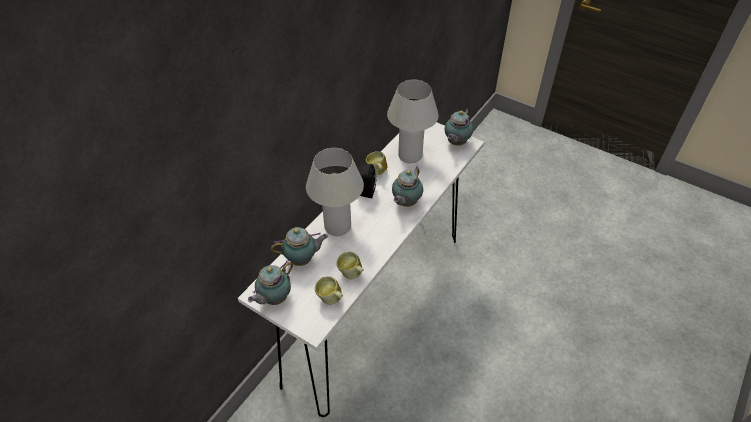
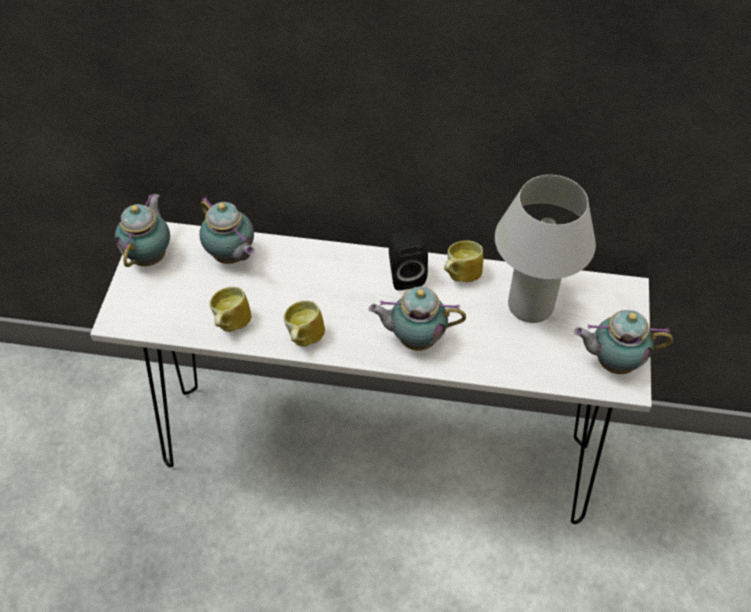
camera: 65 degrees right, 5 degrees up
(274, 299) = (150, 255): teapot -> teapot turned 90 degrees clockwise
(331, 300) = (174, 318): mug -> mug (303, 339)
(337, 226) = (315, 272): white table lamp -> none

